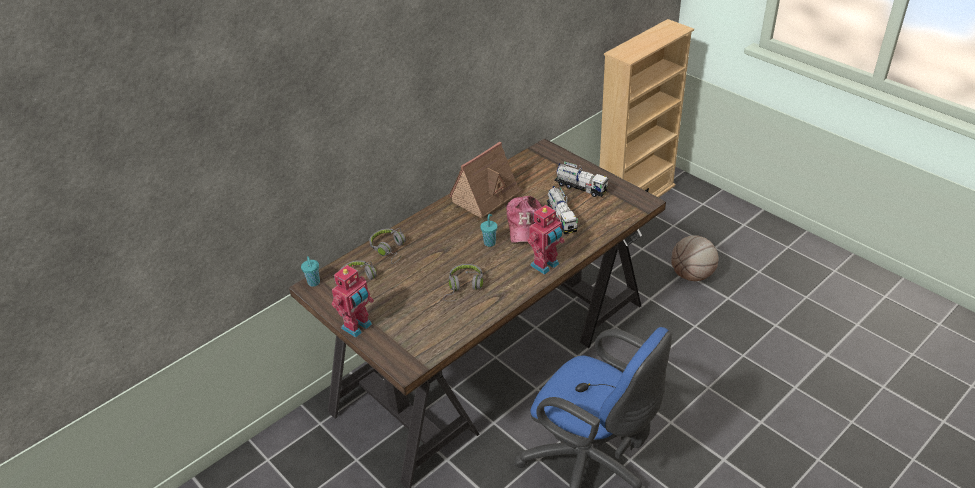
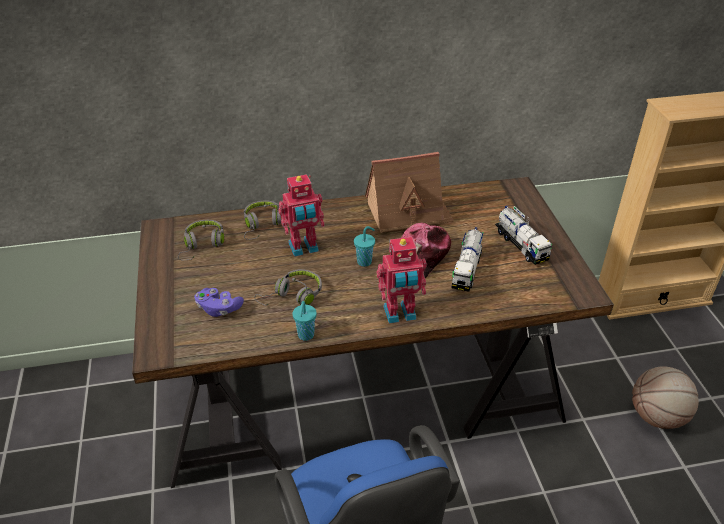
camera: 30 degrees right, 0 degrees up
(314, 283) = (164, 226): turquoise cup -> turquoise cup (305, 336)
(358, 327) = (156, 288): toy robot -> toy robot (304, 248)
(420, 319) = (219, 309): none -> purple game controller

